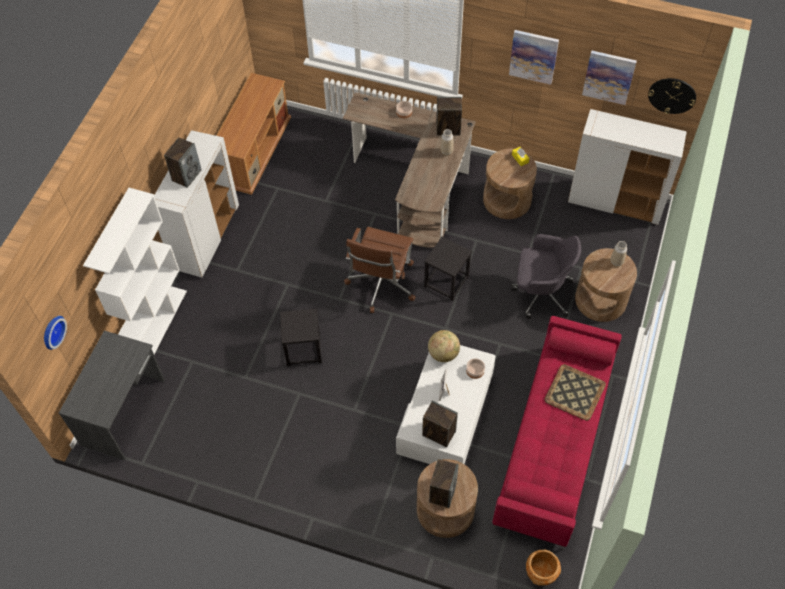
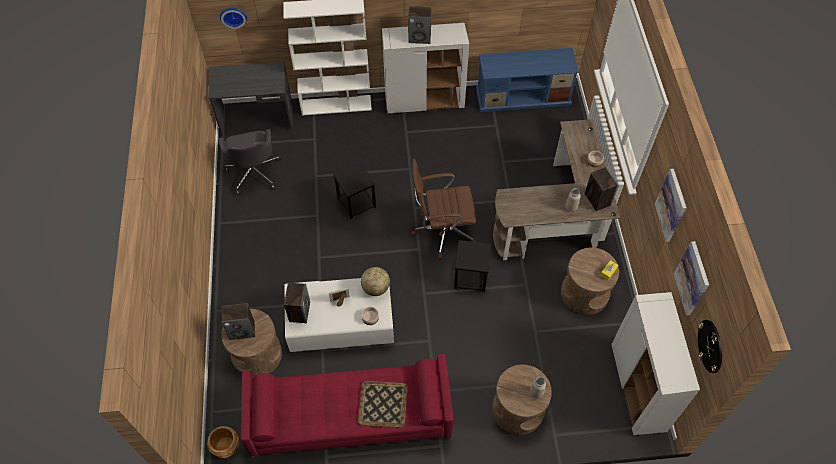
camera: 65 degrees right, 0 degrees up
(255, 150) = (523, 96): brown tv stand -> blue tv stand
(540, 292) = (498, 355): grey office chair -> grey office chair (254, 172)

